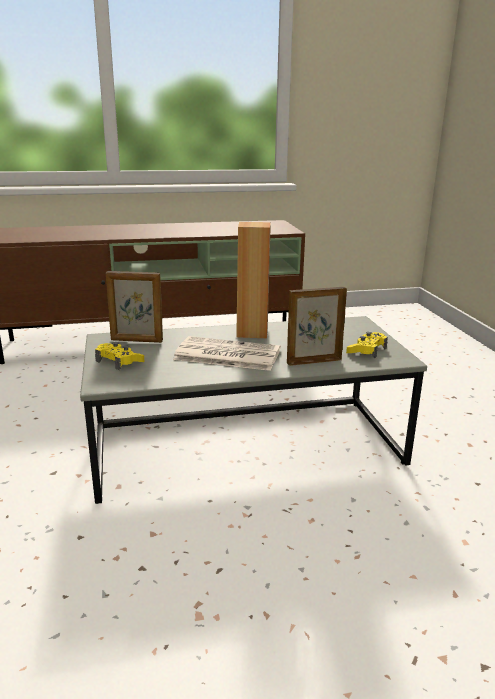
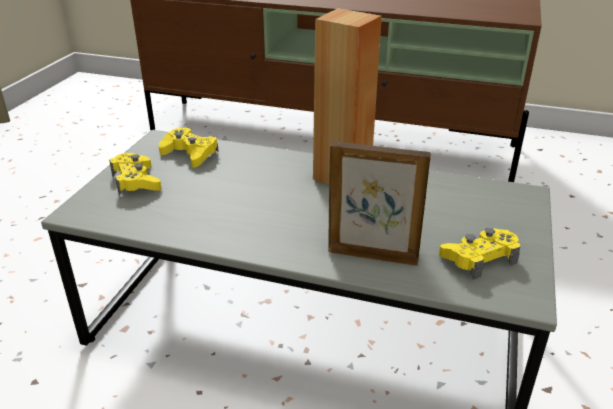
camera: 30 degrees right, 10 degrees up
(136, 340) = (190, 153): picture frame -> yellow game controller
(226, 355) = (266, 207): newspaper -> none

